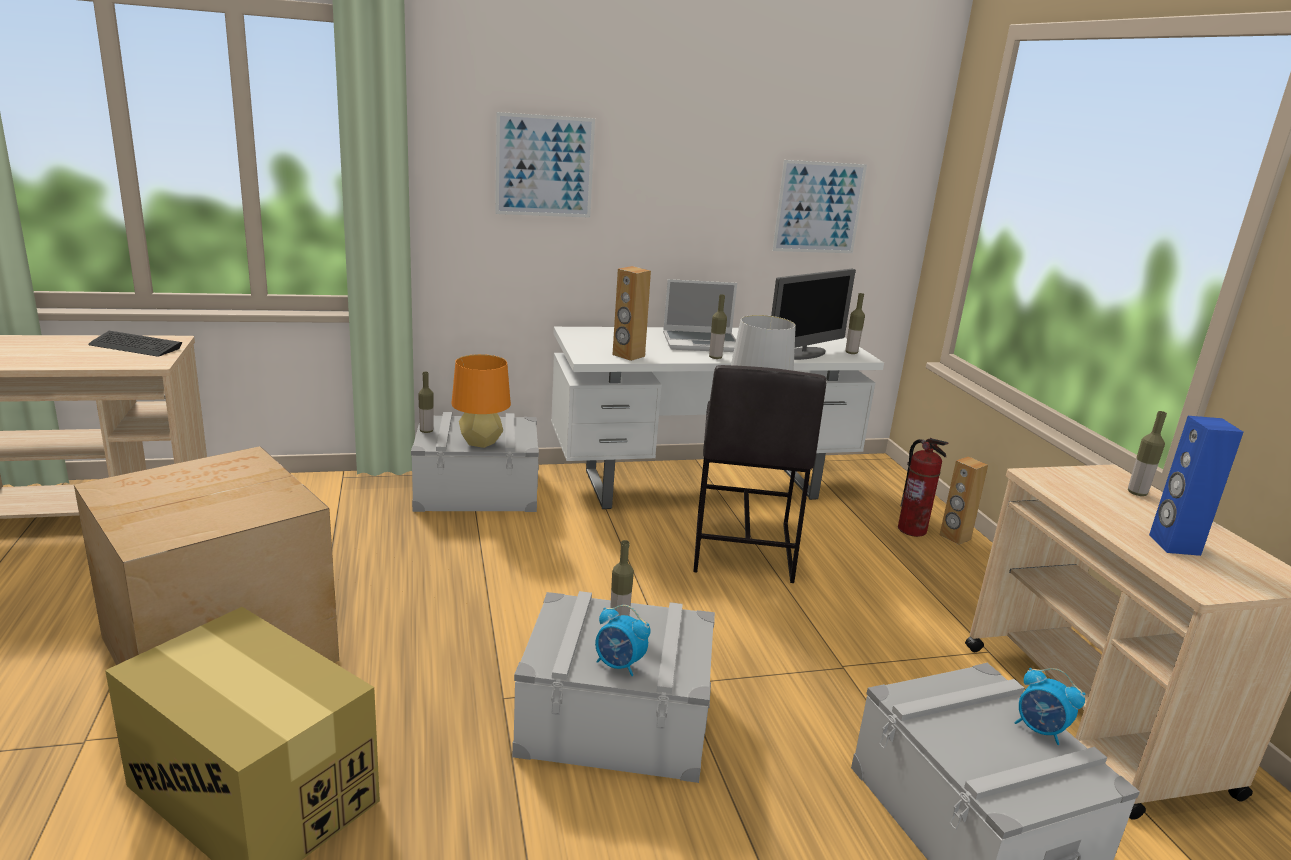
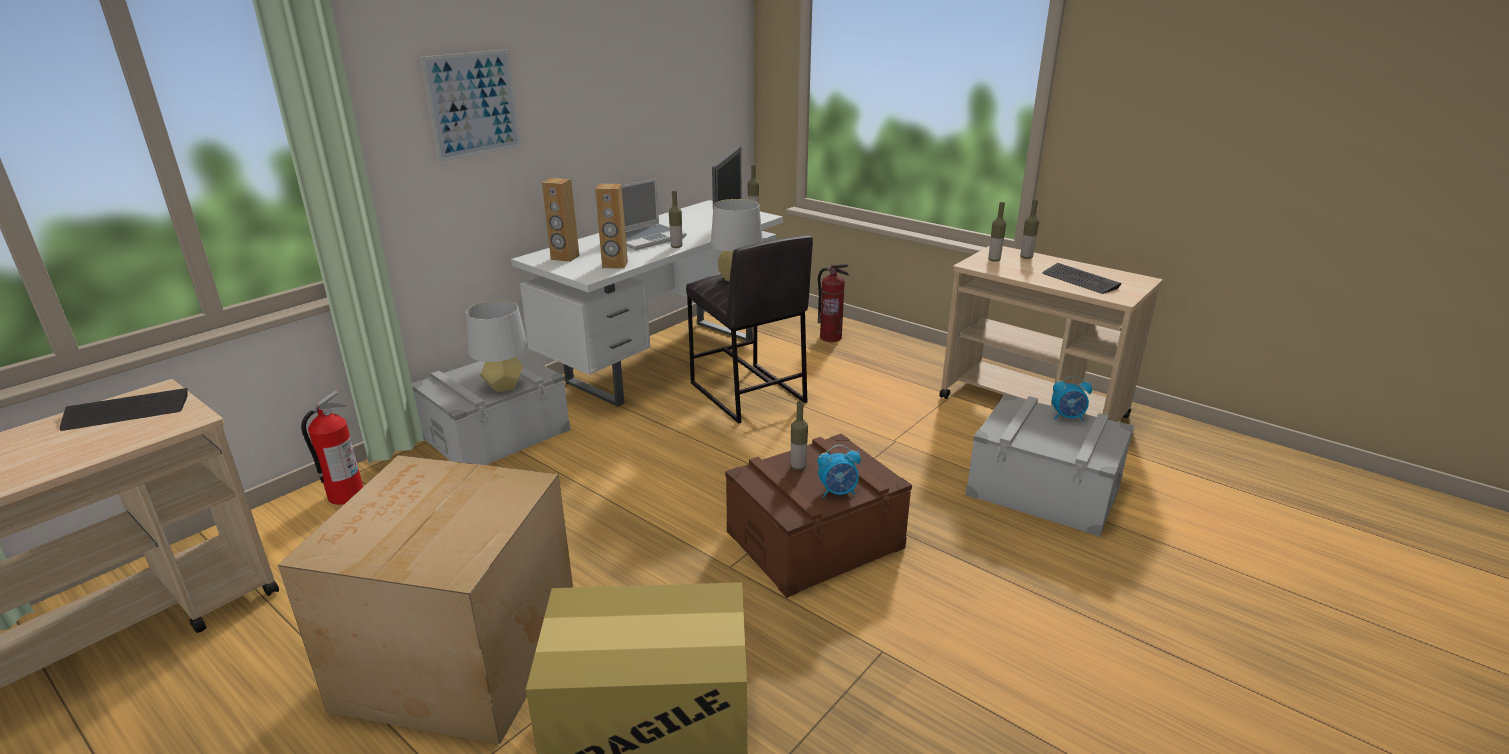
camera: 35 degrees left, 5 degrees up
(317, 490) = (345, 495): none -> fire extinguisher
(426, 431) = (440, 395): bottle -> bottle (994, 260)
(481, 442) = (504, 386): orange table lamp -> grey table lamp
(615, 718) = (814, 539): grey storage box -> brown storage box
(819, 207) = (685, 99): picture -> none
(954, 537) = (858, 332): brown speaker -> brown speaker (565, 257)
(1173, 545) = (1080, 280): blue speaker -> keyboard

